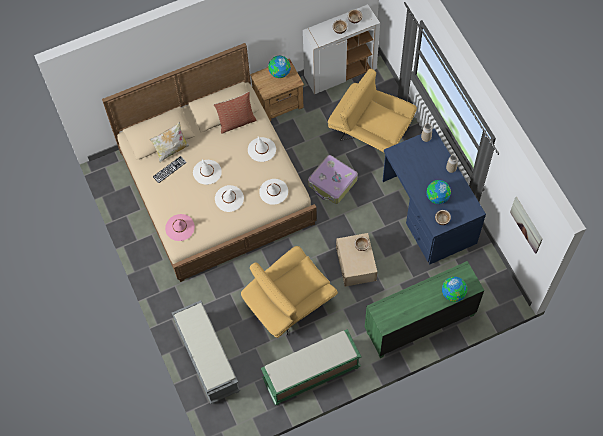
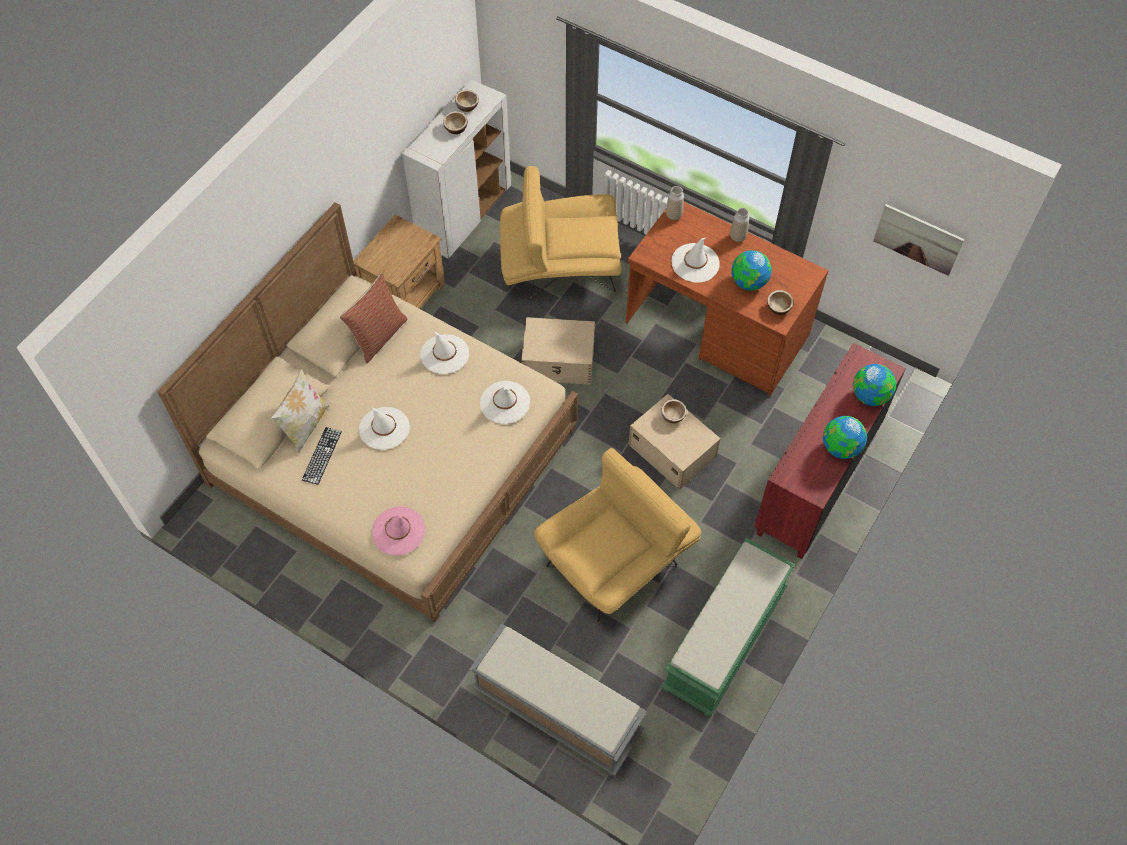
camera: 35 degrees left, 5 degrees down
(229, 198) = (445, 448): white hat -> white hat (695, 263)
(279, 73) = (394, 240): globe -> globe (840, 448)
(289, 302) = (618, 557): yellow armchair -> yellow armchair turned 150 degrees counterclockwise
(332, 183) = (559, 361): suitcase -> beige storage box
(419, 323) = (816, 480): green dresser -> red dresser
(428, 212) = (716, 330): blue desk -> brown desk

